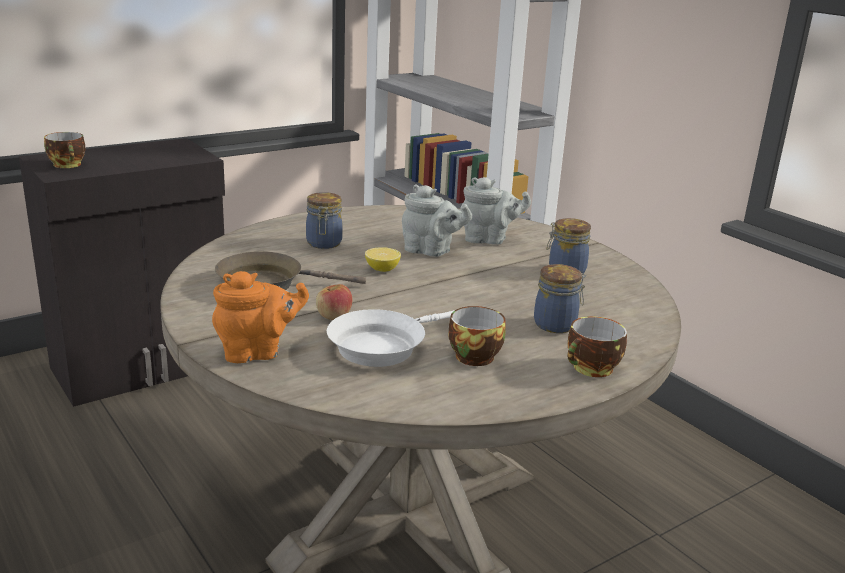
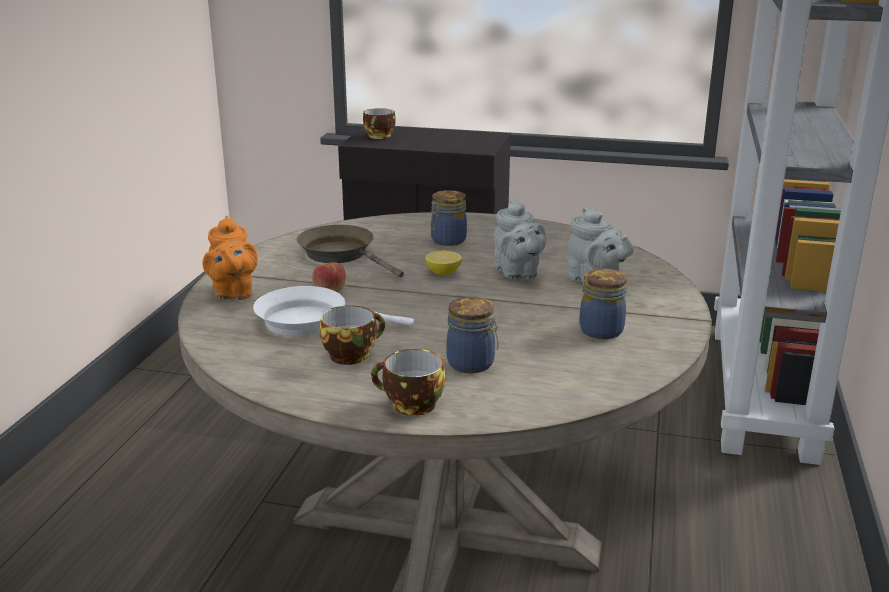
camera: 50 degrees right, 0 degrees up
(257, 352) = (233, 293): orange teapot -> orange teapot turned 45 degrees clockwise

